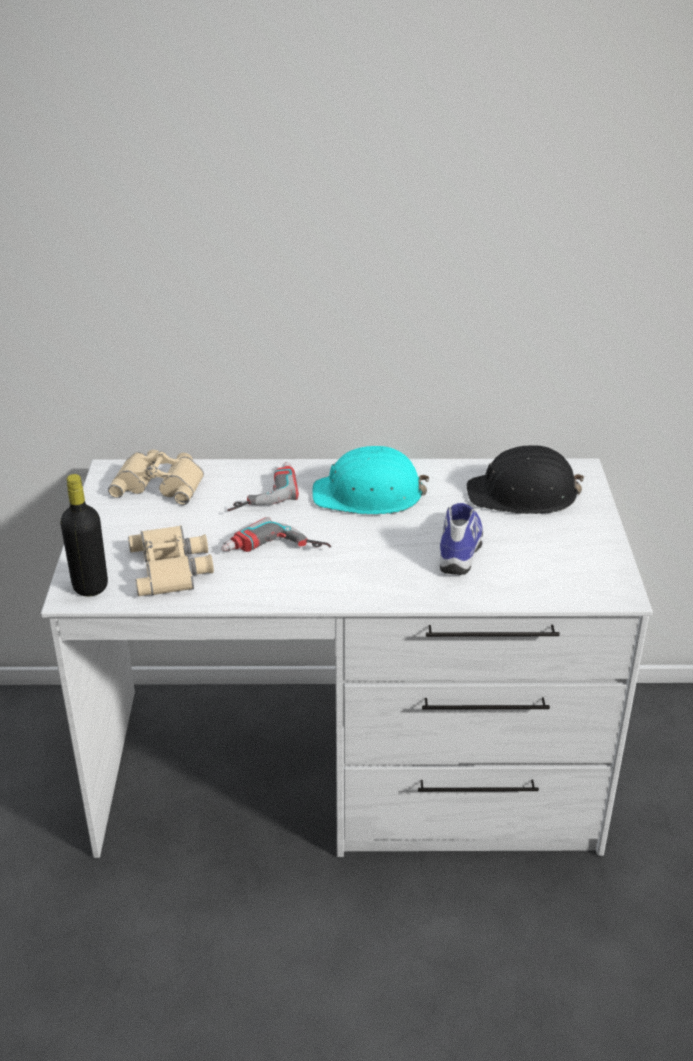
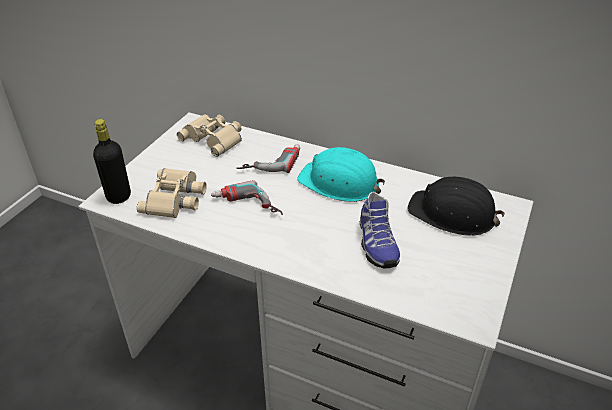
camera: 25 degrees right, 5 degrees up
(461, 549) = (375, 244): shoe -> shoe turned 135 degrees clockwise

